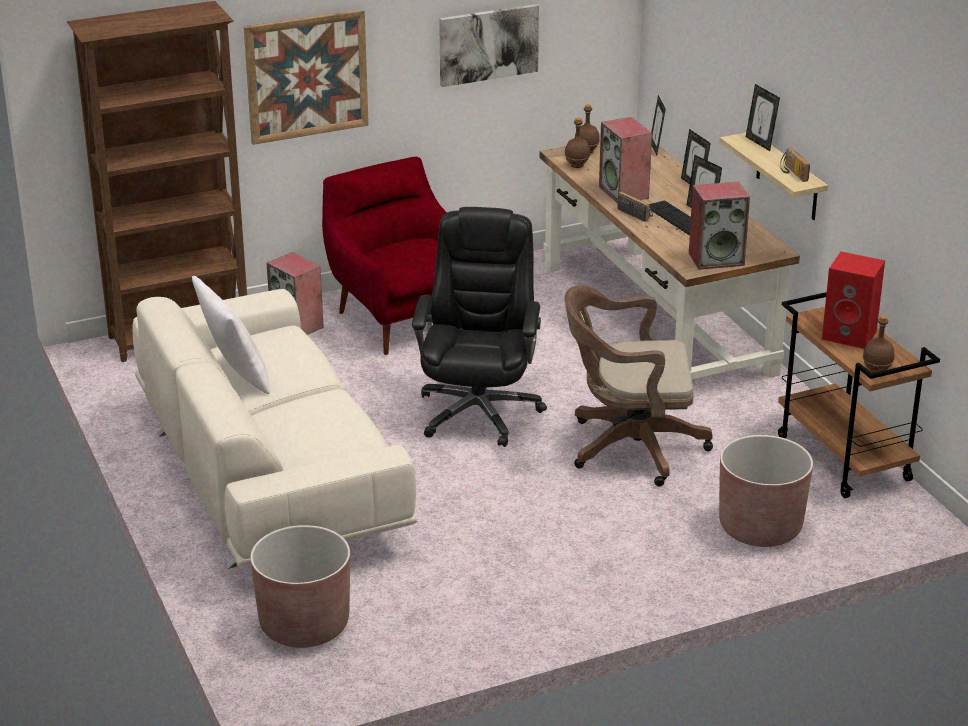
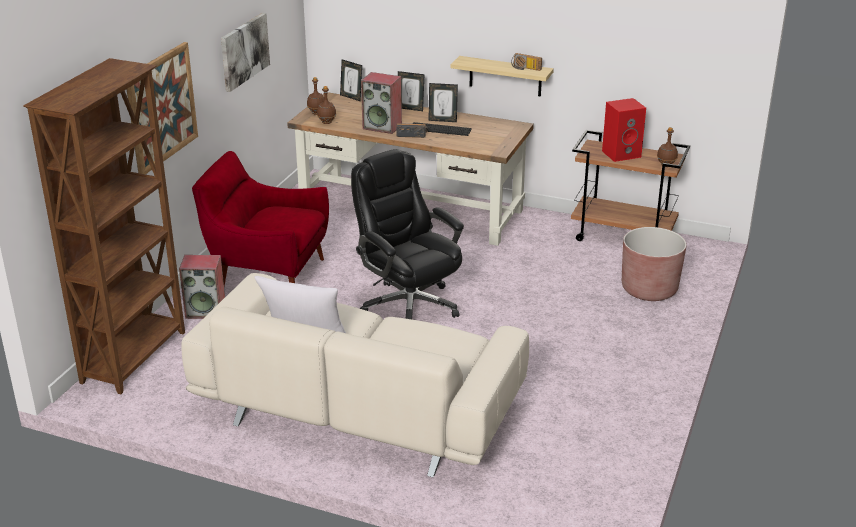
camera: 45 degrees left, 0 degrees up
(304, 625) = (535, 480): brown planter -> none
(628, 447) = (519, 283): brown office chair -> none
(717, 259) = (499, 141): speaker -> none
(760, 143) = (477, 60): picture frame -> none

